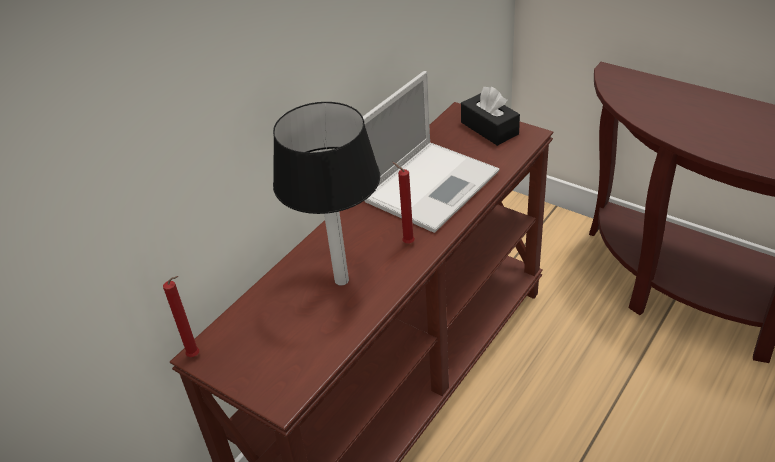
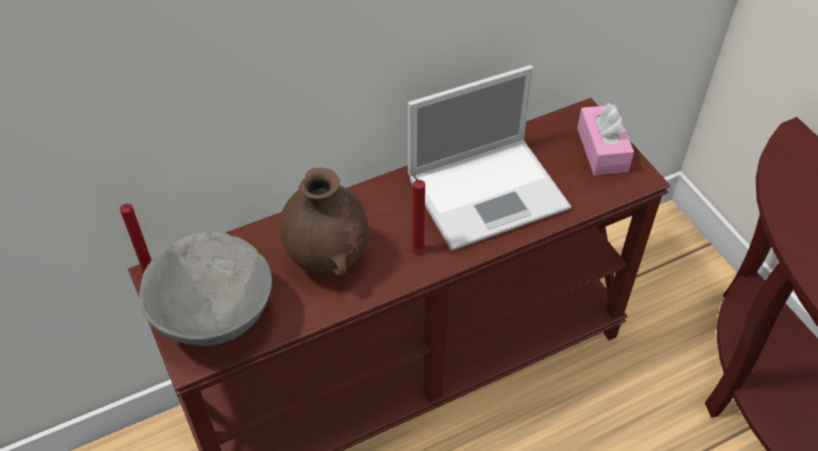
camera: 25 degrees right, 10 degrees up
(280, 361) = (216, 319): none -> grey bowl
(342, 279) = (328, 260): table lamp -> brown vase
(489, 128) = (602, 149): black tissue box -> pink tissue box

